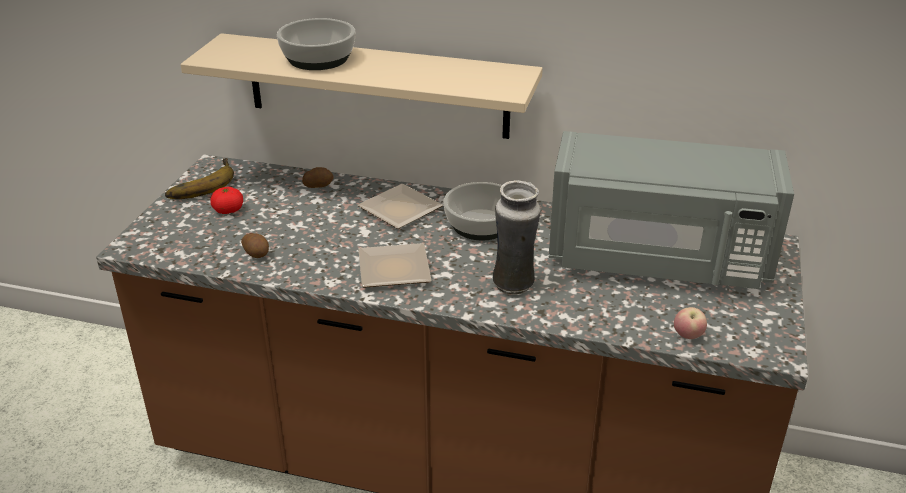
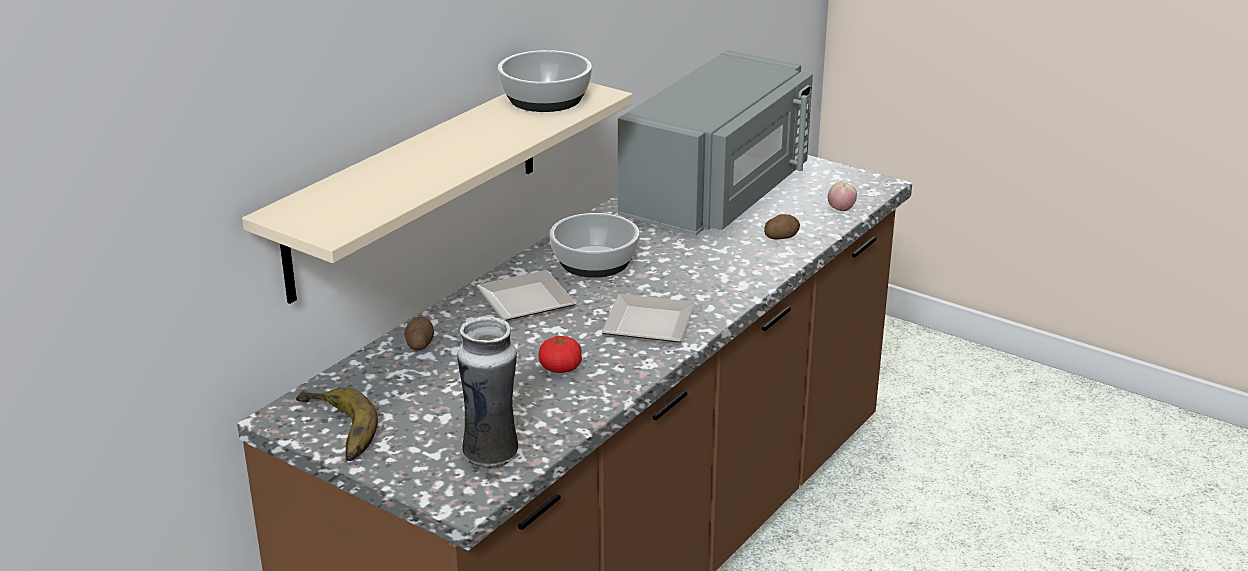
camera: 70 degrees left, 5 degrees down
(228, 210) = (428, 415): tomato -> tomato (560, 368)
(257, 253) = (553, 404): potato -> potato (780, 237)
(317, 59) = (412, 168): bowl -> bowl (546, 99)
(514, 285) = (720, 267): vase -> vase (492, 456)

